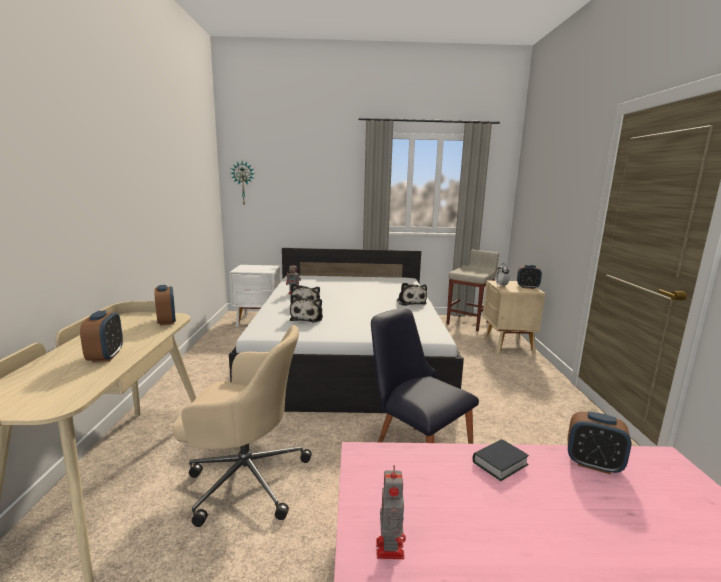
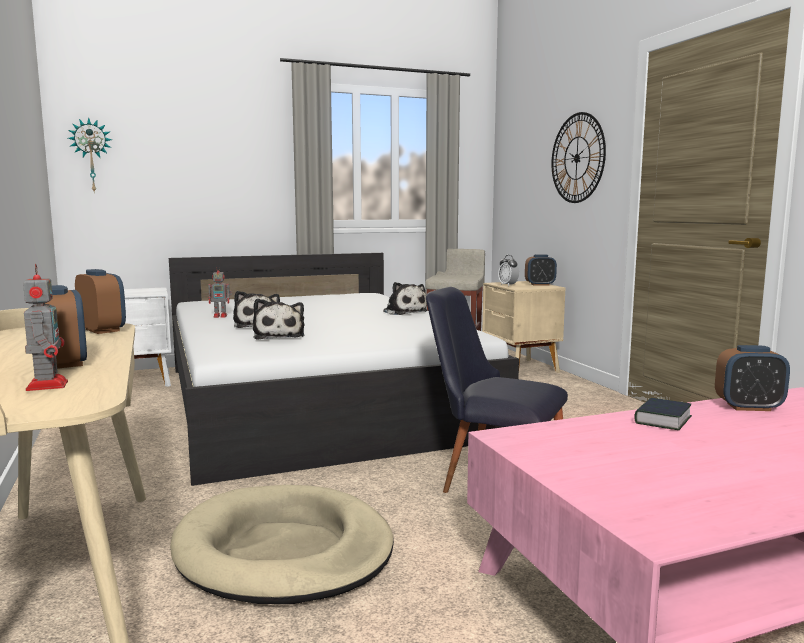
camera: 20 degrees left, 5 degrees down
(245, 478) = (283, 551): beige office chair -> beige dog bed
(389, 547) = (626, 491): toy robot -> toy robot (47, 385)
(565, 194) = (577, 158): none -> wall clock

